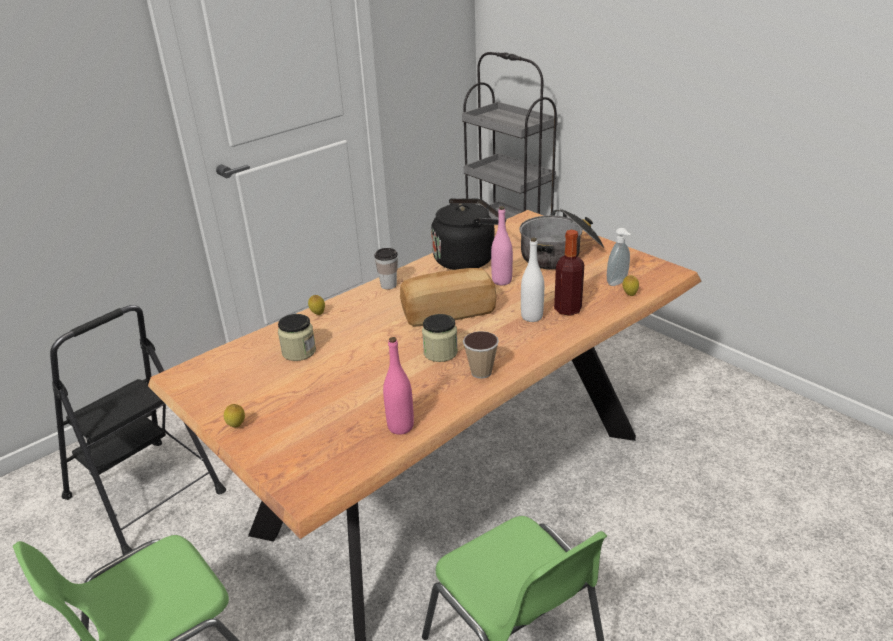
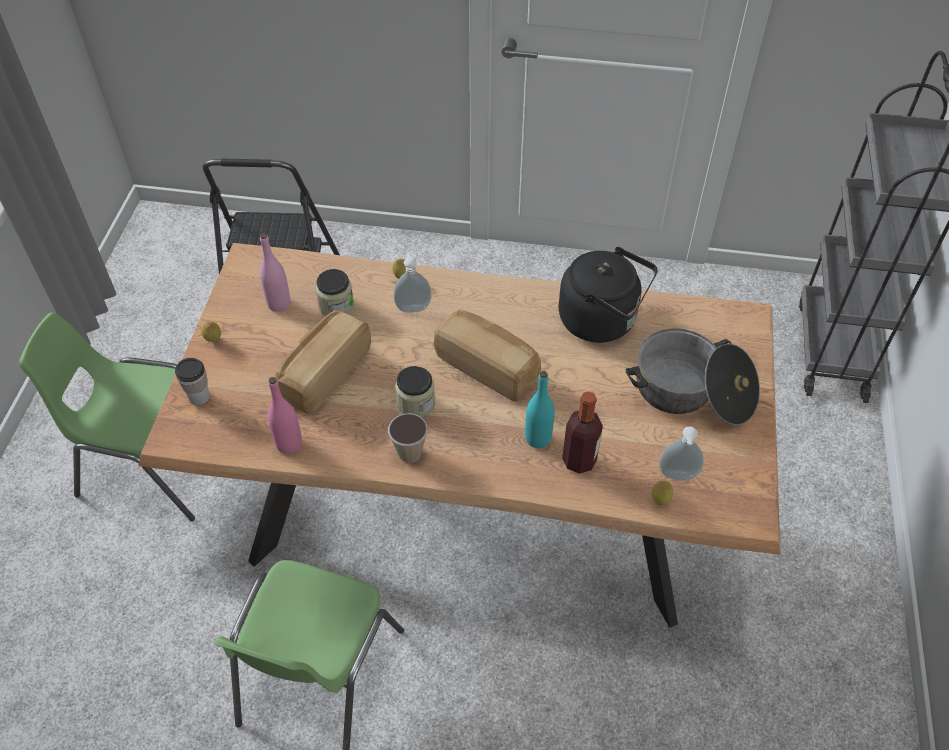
camera: 50 degrees right, 20 degrees up
(351, 320) = (413, 307): none -> soap dispenser
(355, 382) = (324, 374): none -> bread
(388, 285) = (494, 293): cup -> cup (199, 397)
(501, 281) = (585, 374): pink bottle -> pink bottle (279, 303)
(531, 317) = (538, 438): white bottle -> turquoise bottle

